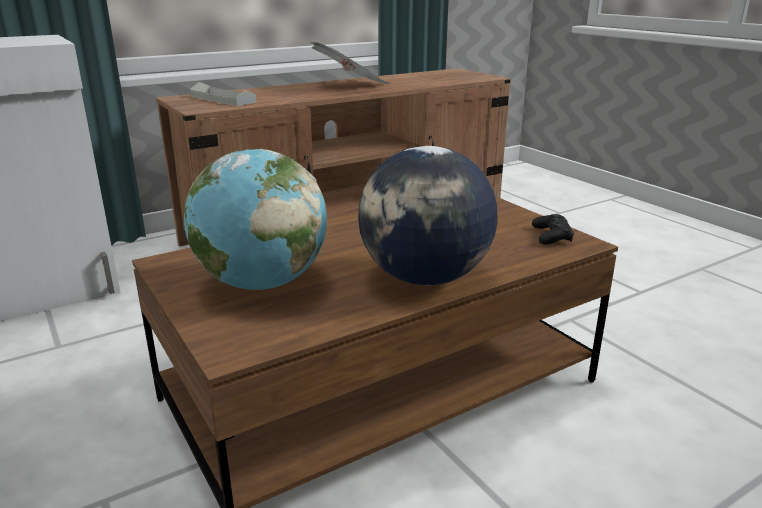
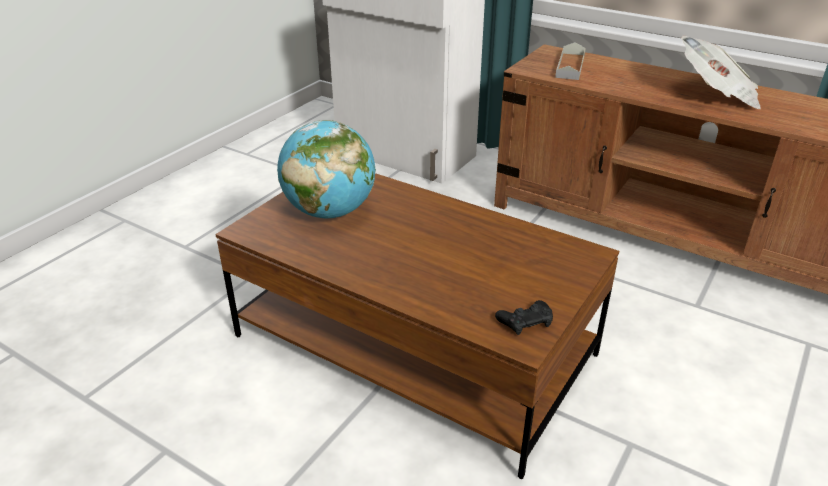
camera: 65 degrees right, 10 degrees up
(426, 278) = (382, 272): globe -> none

